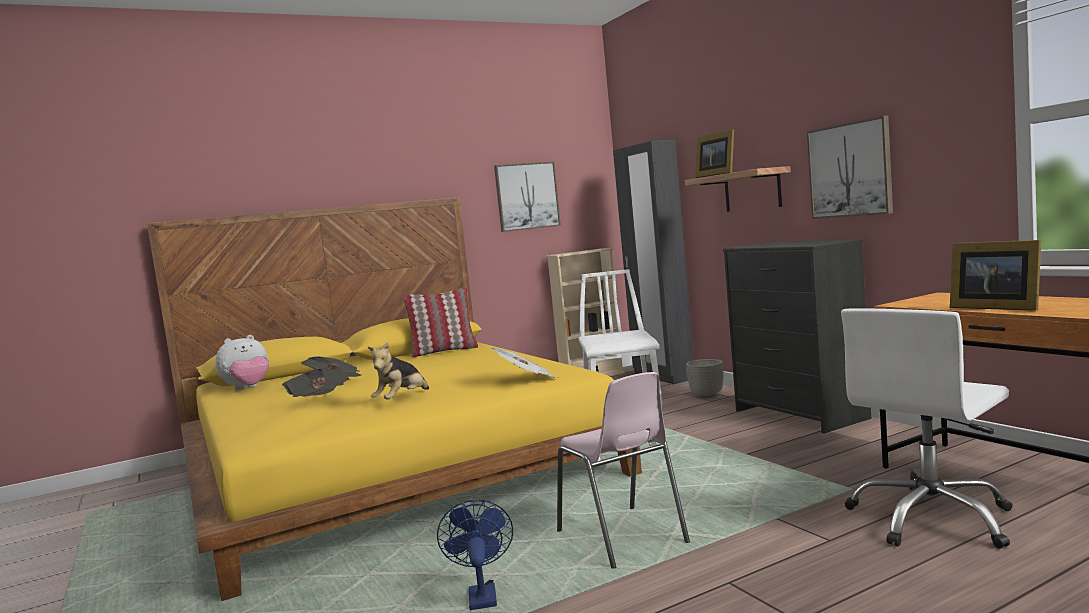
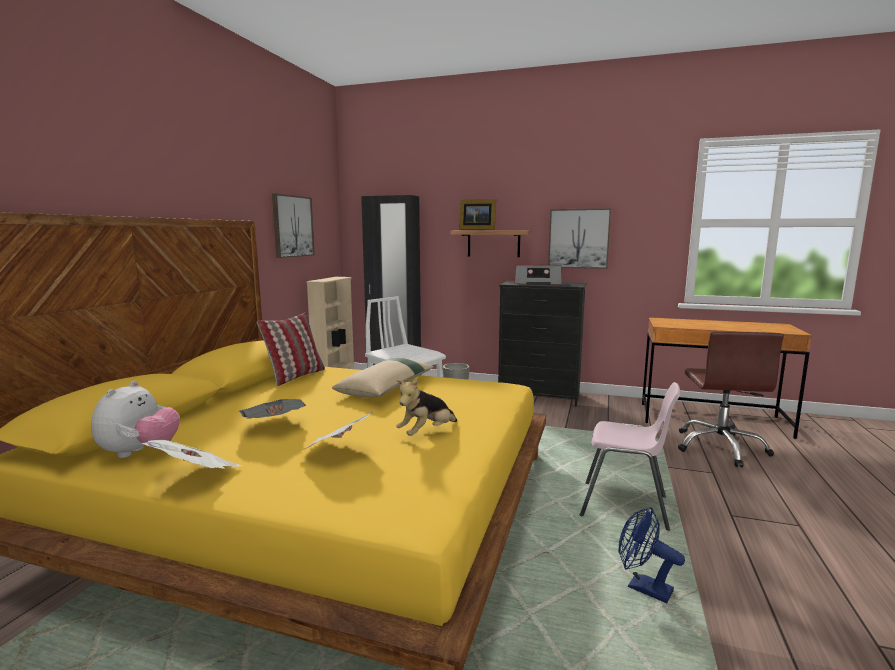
camera: 45 degrees left, 5 degrees up
(402, 400) = (426, 433): plush toy -> plush toy turned 60 degrees clockwise
(477, 365) = (387, 387): none -> beige pillow
(526, 379) = (483, 396): newspaper -> newspaper (197, 475)
(780, 244) = (537, 283): none -> radio
(931, 518) = (720, 447): white office chair -> brown office chair
(993, 307) = (720, 327): picture frame -> none

